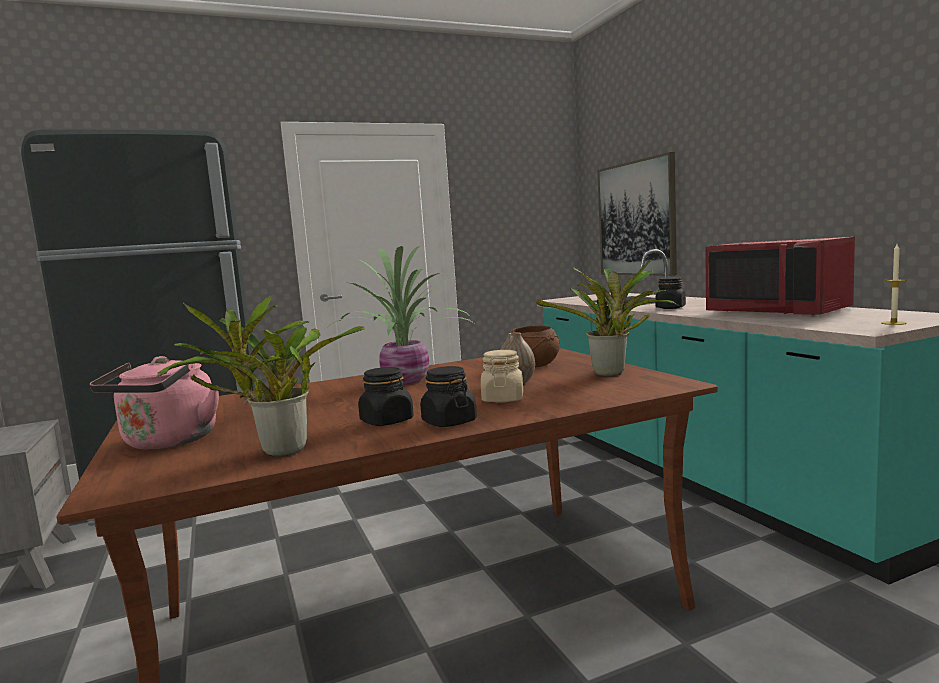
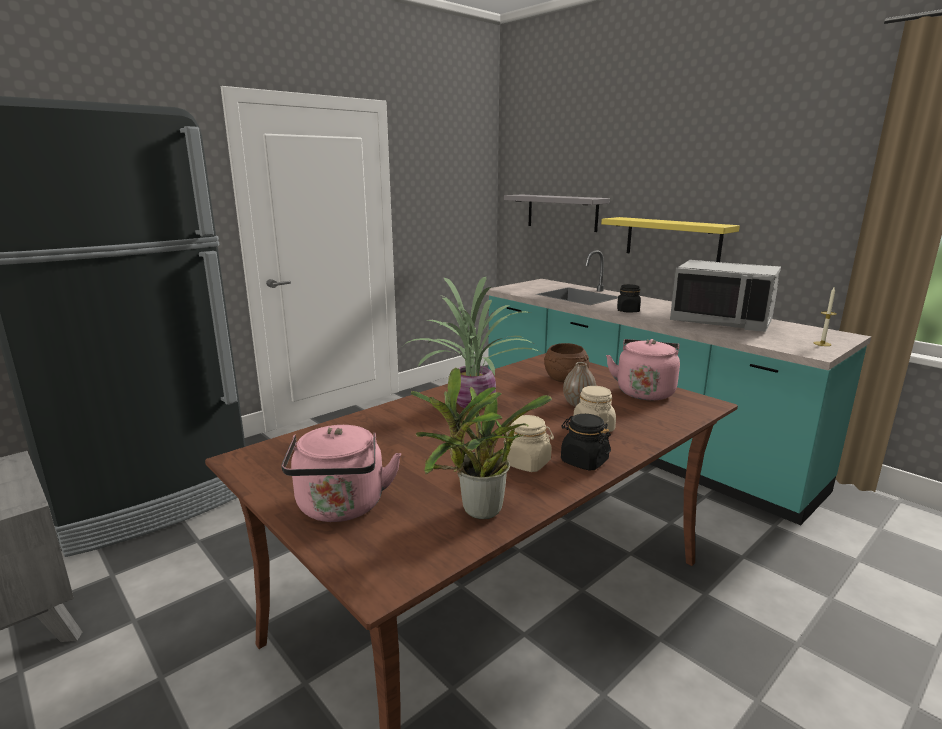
camera: 20 degrees left, 10 degrees up
(387, 421) = (527, 463): black jar -> beige jar
(612, 374) = (644, 391): potted plant -> pink kettle
(636, 219) = (562, 212): picture -> grey shelf
(746, 229) = (672, 239): none -> yellow shelf
(779, 311) = (721, 321): red microwave -> grey microwave

